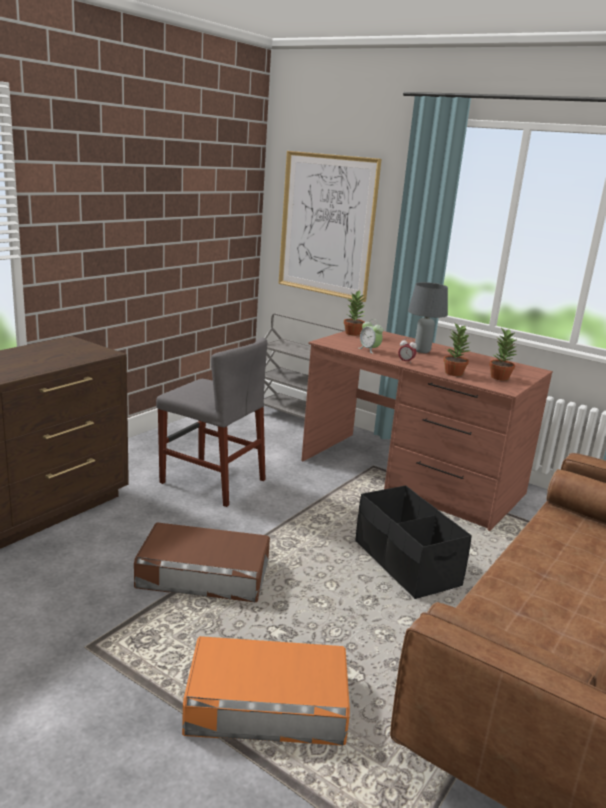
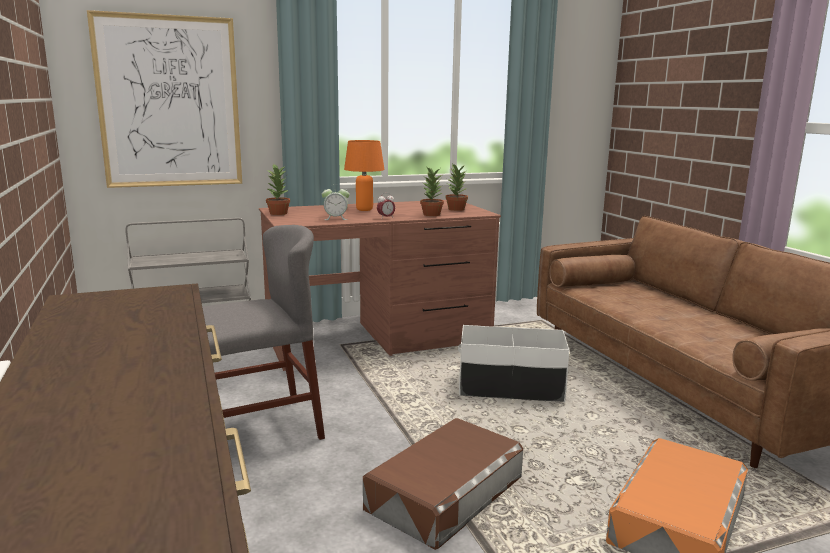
camera: 55 degrees left, 5 degrees down
(405, 563) = (510, 388): black storage box -> white storage box
(422, 351) = (364, 209): grey table lamp -> orange table lamp

